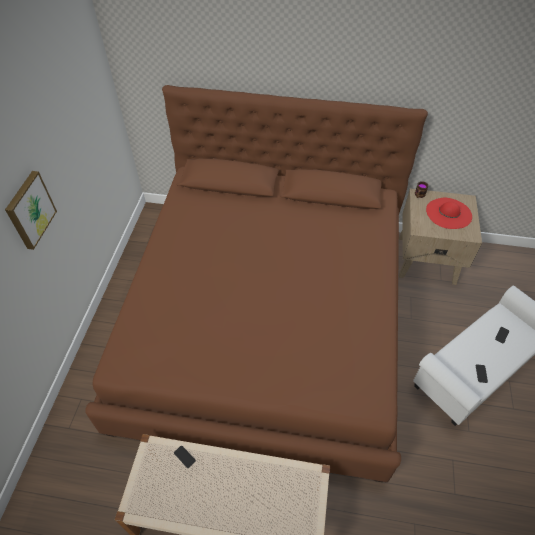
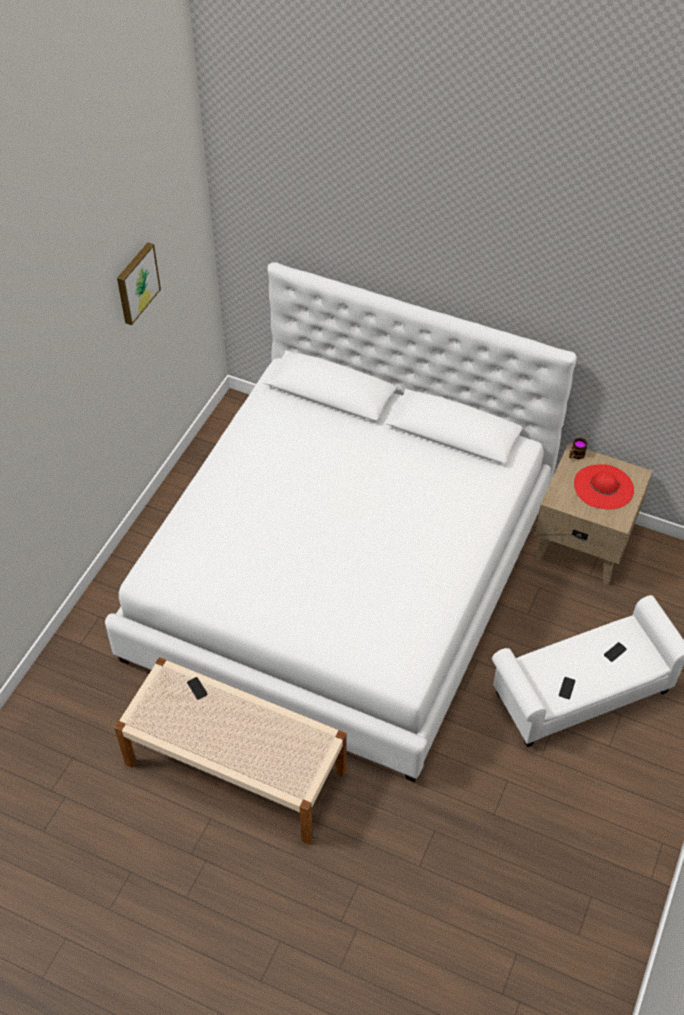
camera: 15 degrees right, 0 degrees up
(29, 210) = (93, 394): picture -> picture (136, 282)
(267, 320) = (342, 575): brown bed -> white bed

